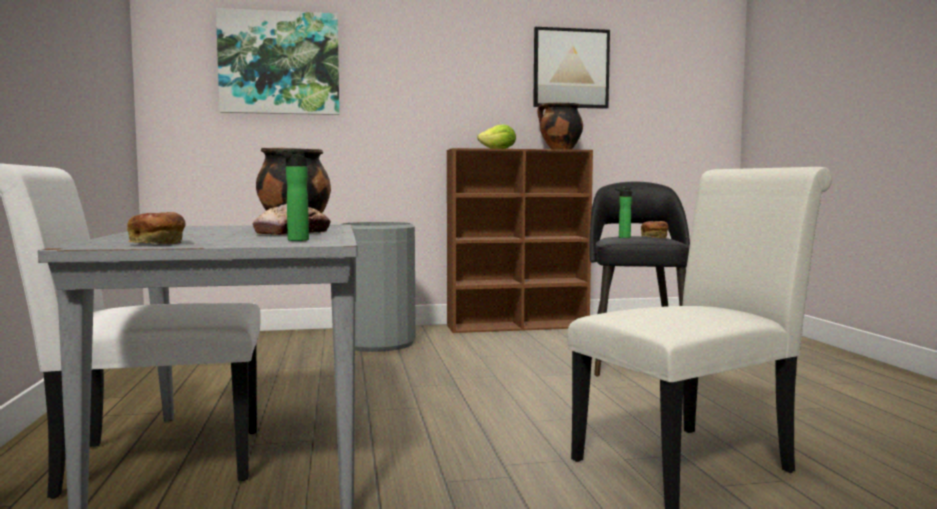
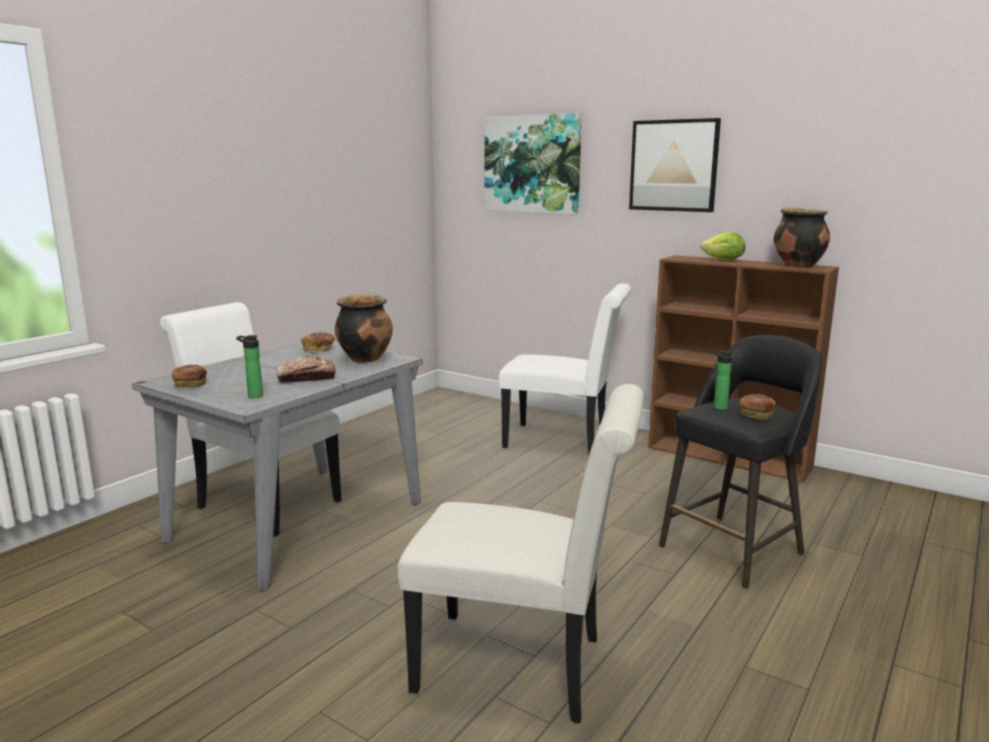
camera: 45 degrees right, 10 degrees up
(204, 227) = (319, 349): none -> bread
(378, 343) = (563, 441): grey trash can -> white chair
(571, 68) = (842, 158): picture -> picture (673, 165)

